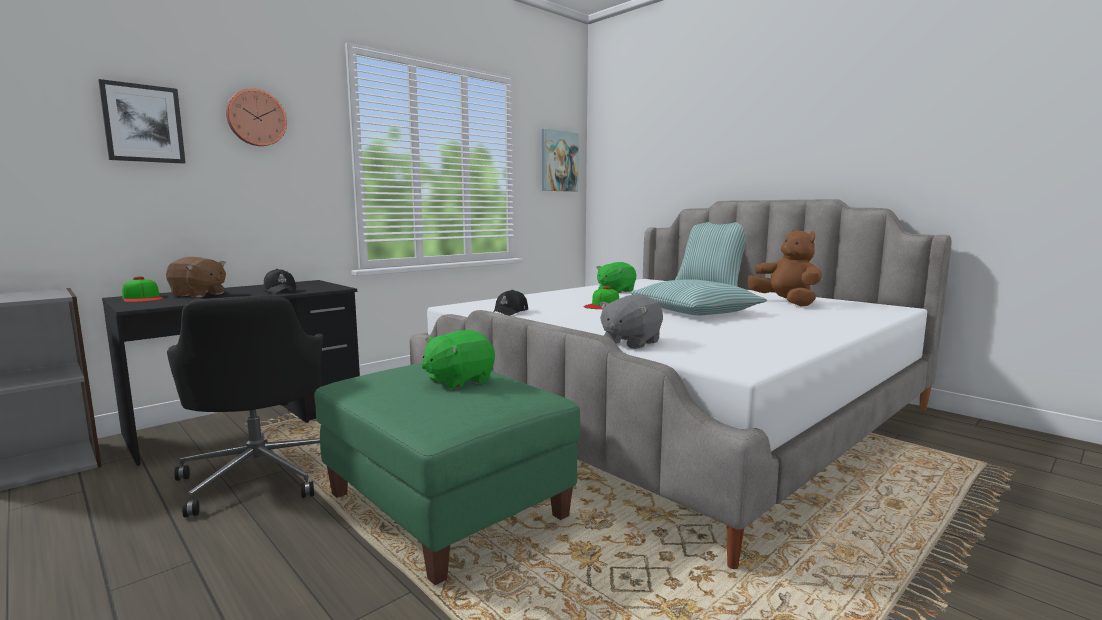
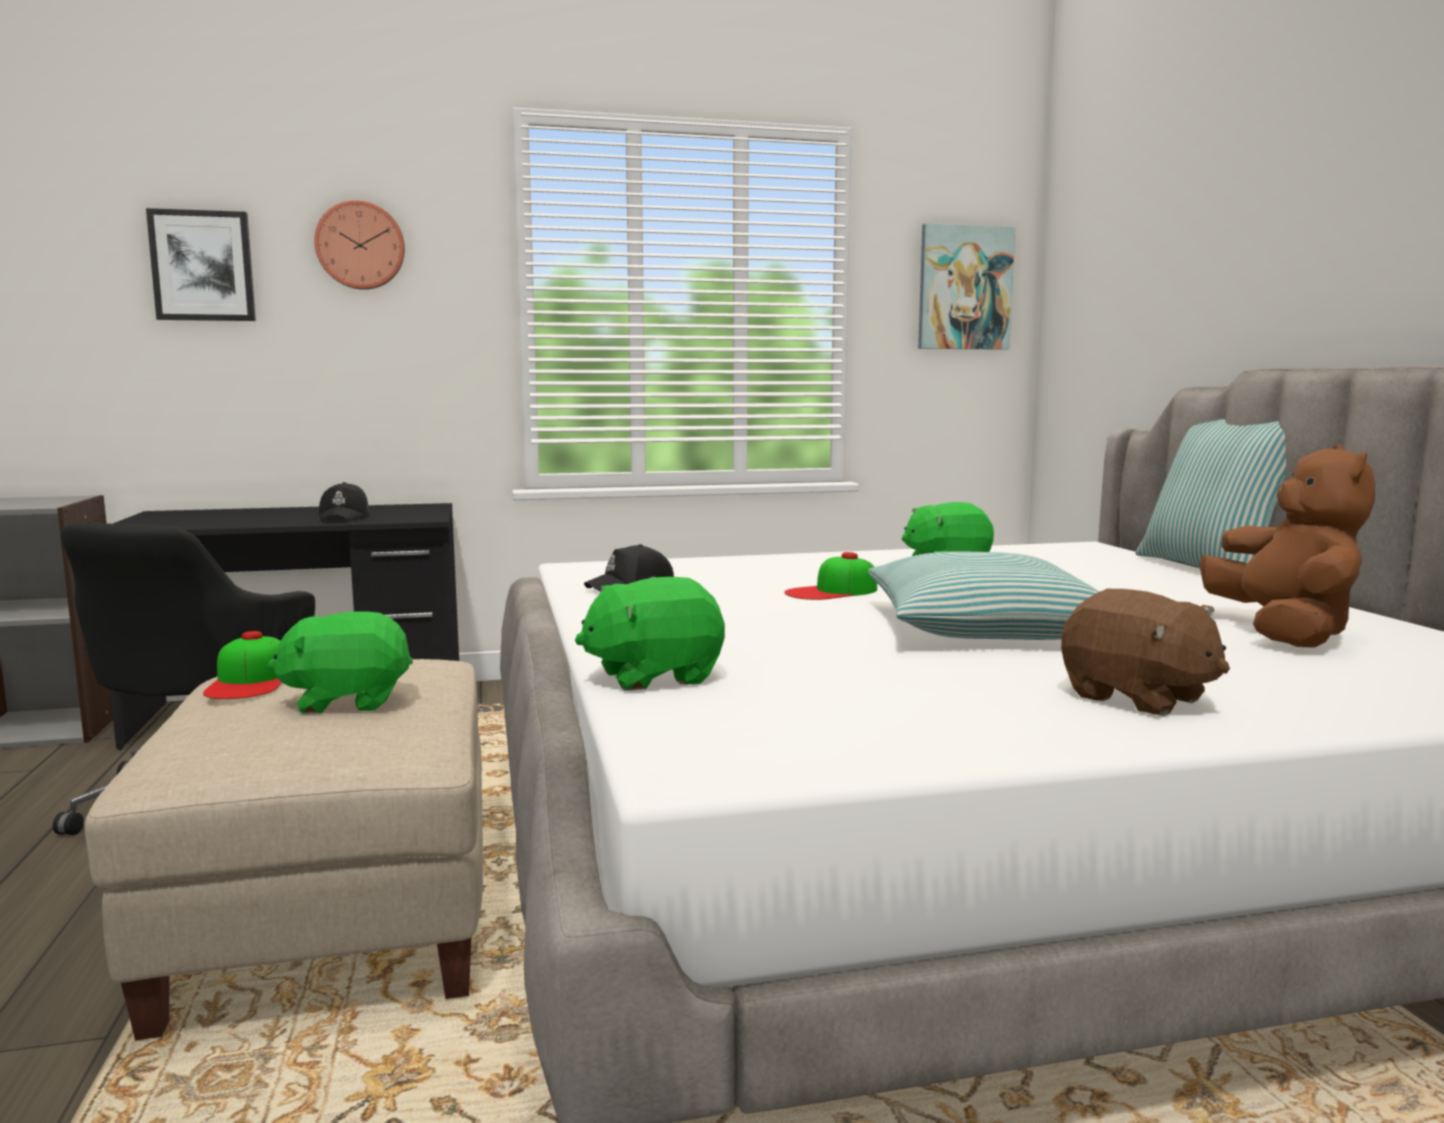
camera: 30 degrees right, 0 degrees up
(142, 298) = (174, 515): cap -> cap (249, 681)
(198, 295) = (241, 515): brown plush toy -> brown plush toy (1137, 698)
(445, 507) = (334, 917): green ottoman -> beige ottoman
(630, 342) = (653, 676): grey plush toy -> green plush toy

